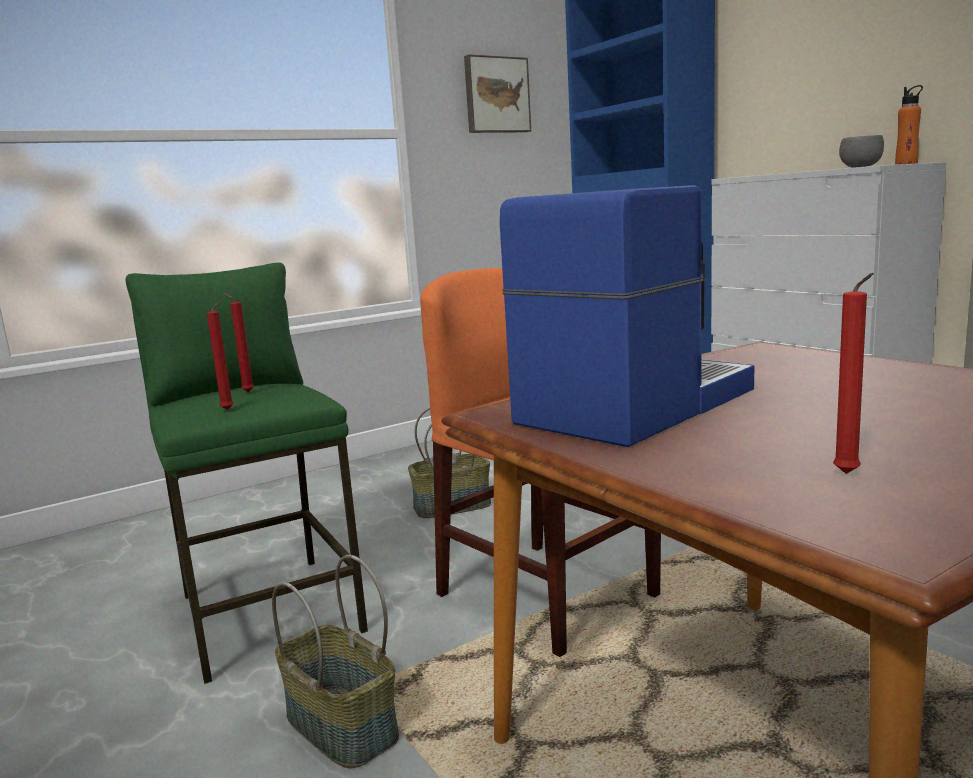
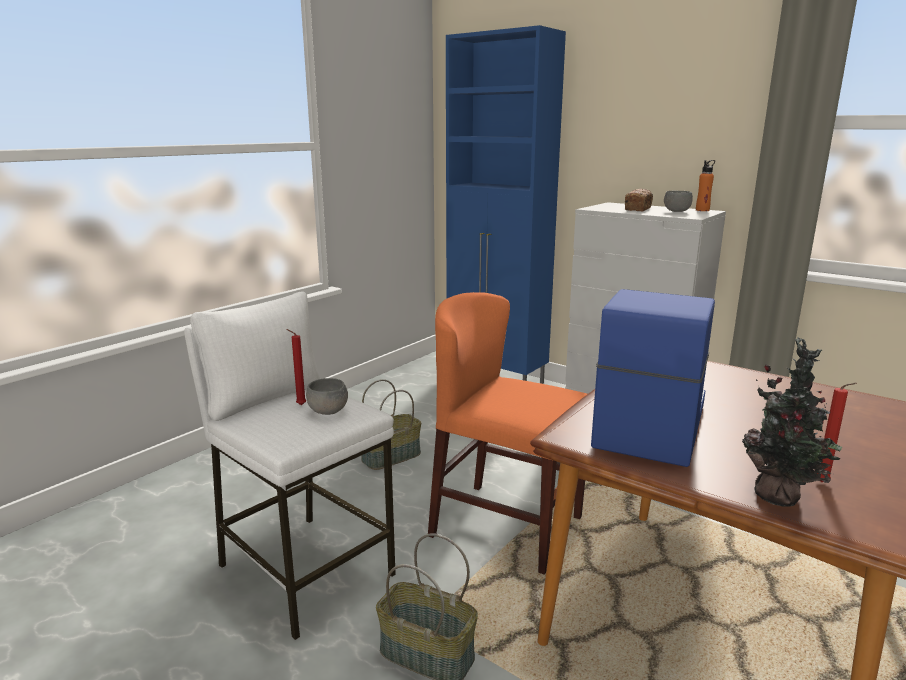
camera: 20 degrees left, 5 degrees up
(229, 410) = (311, 427): red candle -> none
(268, 398) = (328, 411): none -> grey bowl
(270, 612) = (305, 570): green stool -> white stool
(496, 95) = (382, 113): picture -> none
(739, 487) = (781, 499): none -> potted plant
(804, 171) = (638, 209): none -> bread

